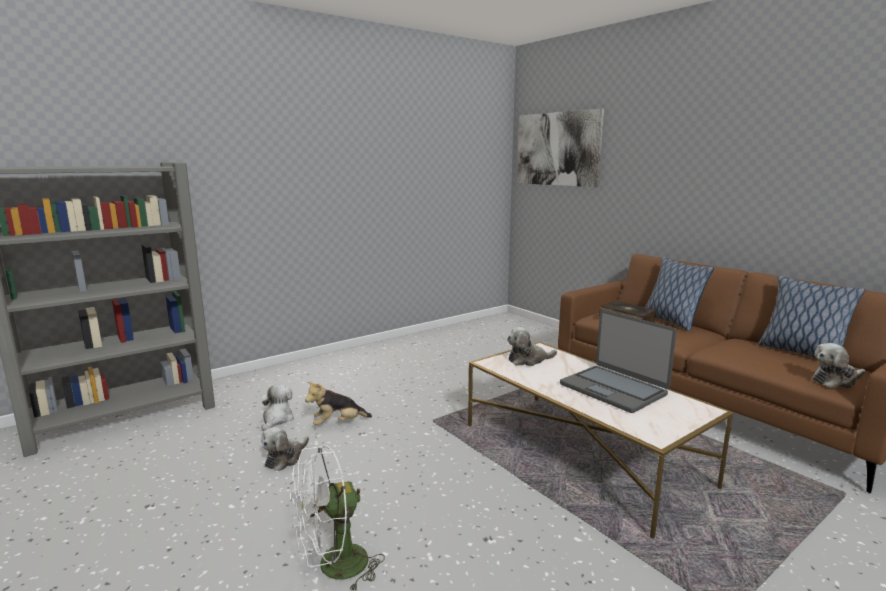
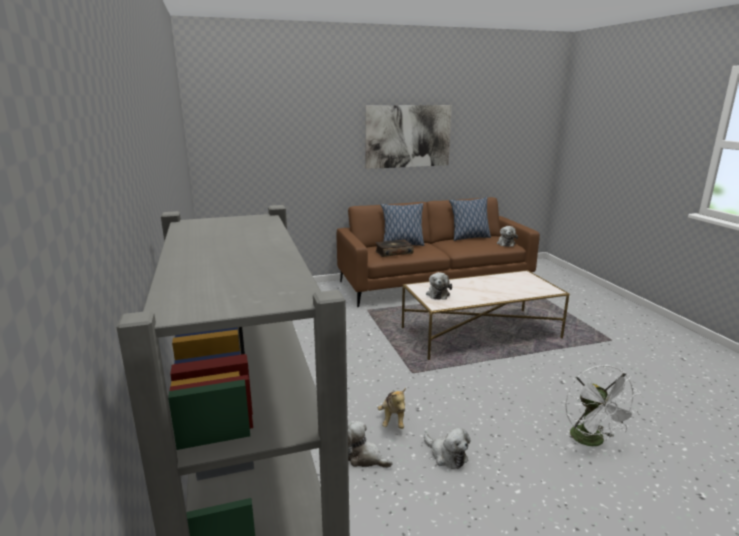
camera: 70 degrees left, 5 degrees up
(557, 149) = (249, 127): picture -> picture (408, 136)
(613, 389) = (494, 284): laptop -> none

